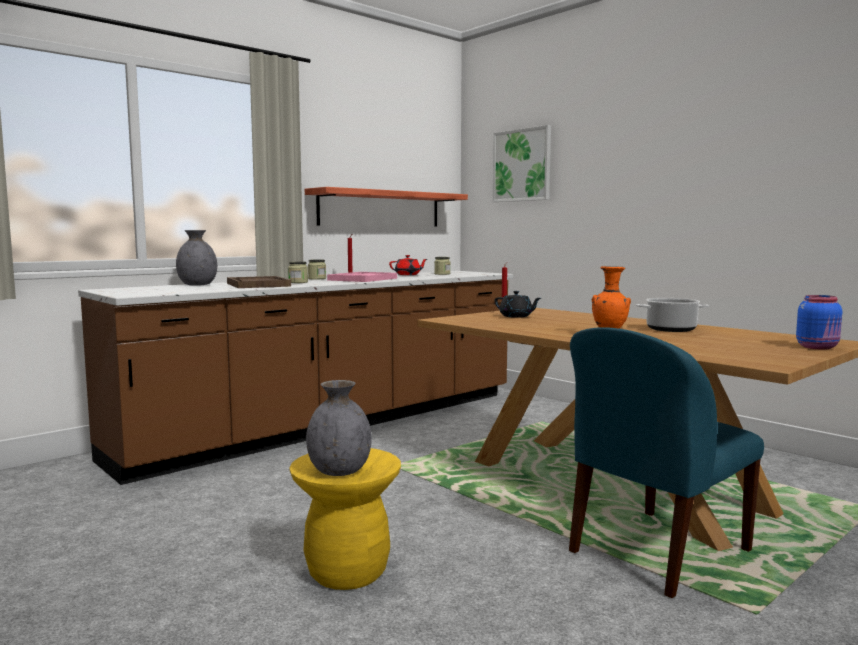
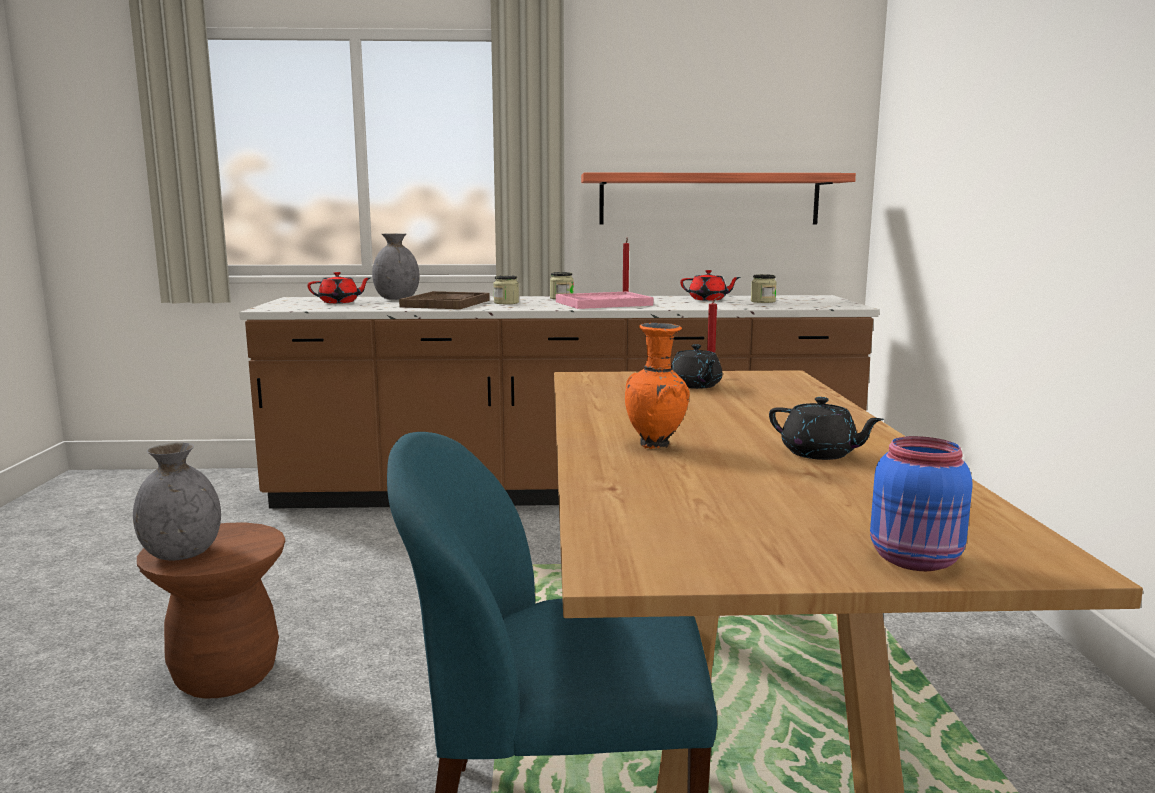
camera: 40 degrees right, 5 degrees up
(164, 289) = (340, 302): none -> red teapot
(347, 572) = (225, 675): yellow stool -> brown stool
(522, 165) = (933, 120): picture -> none
(671, 329) = (820, 453): cooking pot -> black teapot

